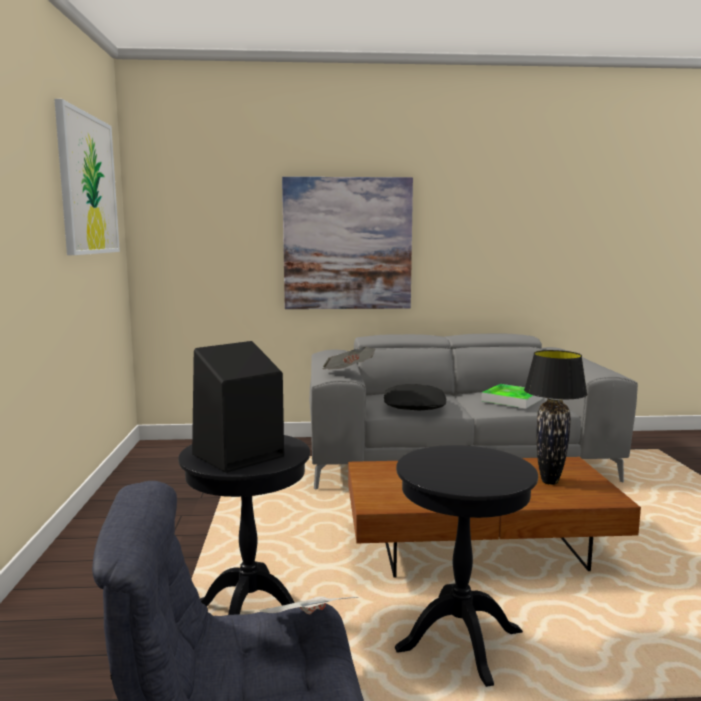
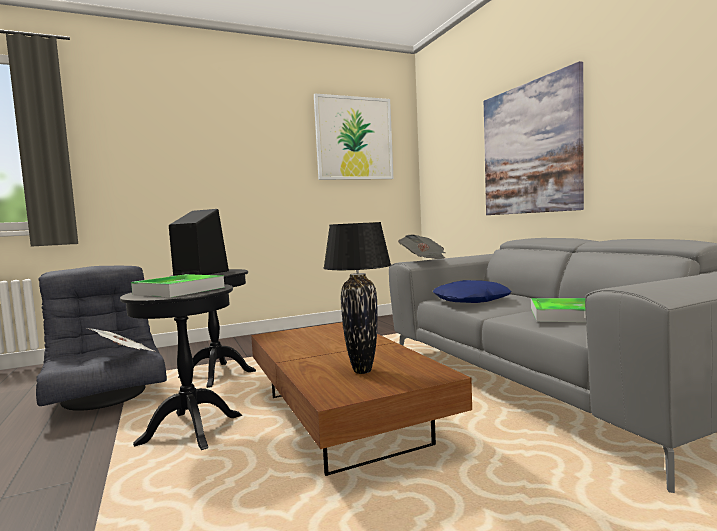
camera: 70 degrees right, 5 degrees down
(415, 405) = (471, 300): black pillow -> blue pillow
(470, 466) = (179, 290): none -> tray

